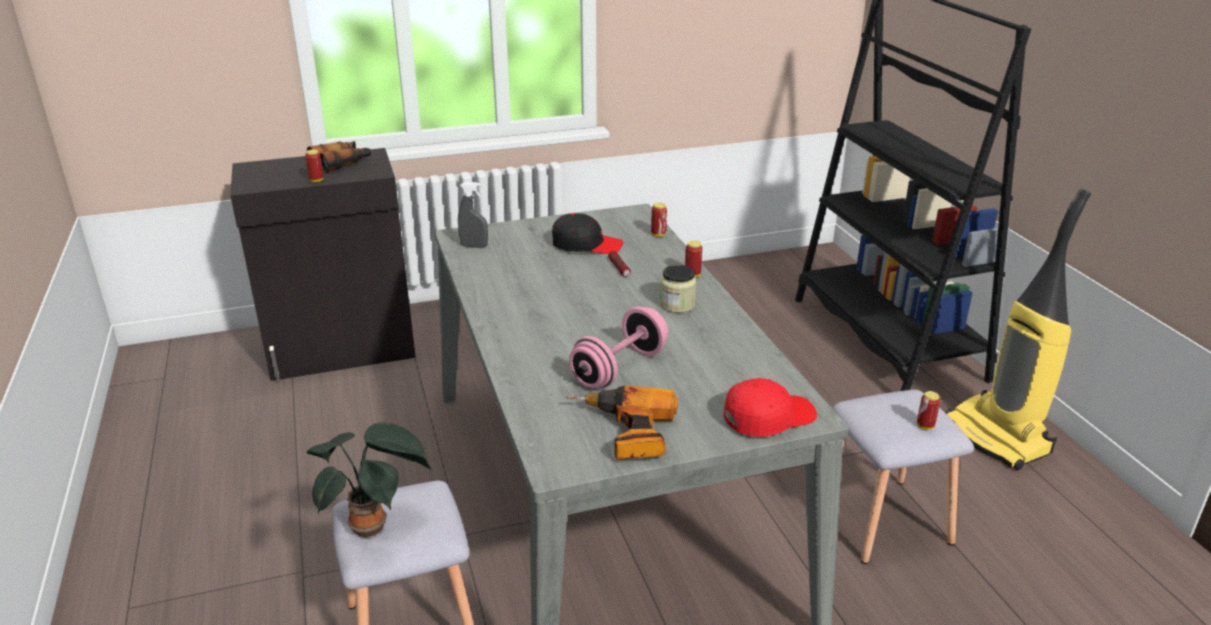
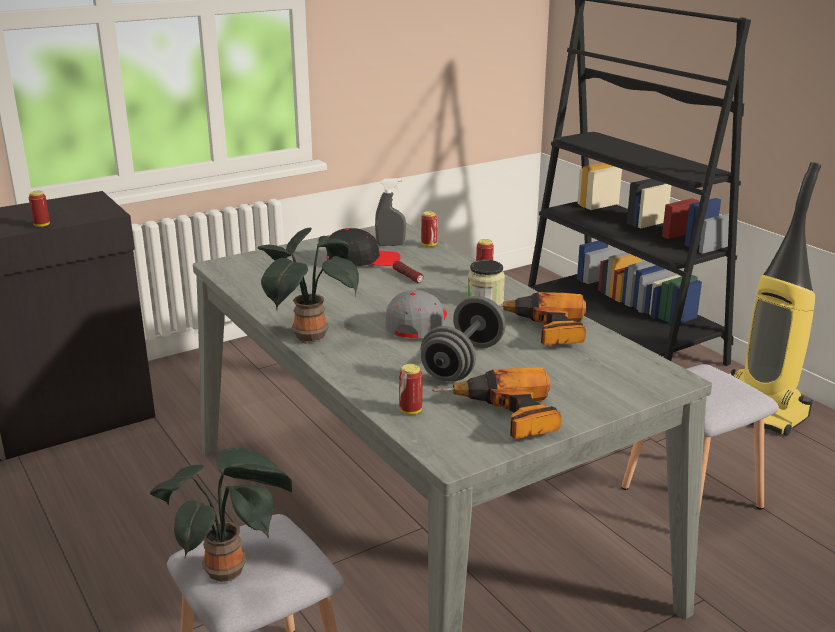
camera: 15 degrees left, 5 degrees down
(341, 163) = (61, 208): binoculars -> none
(474, 246) = (244, 273): grey spray bottle -> grey spray bottle (390, 245)
(495, 320) = (308, 335): none -> potted plant
(599, 321) = (417, 324): none -> grey cap
(619, 369) = (463, 362): pink dumbbell -> grey dumbbell
(714, 346) = (543, 331): none -> power drill
(768, 417) = (633, 384): red cap -> none
(925, 426) = (732, 392): can -> can (410, 411)

